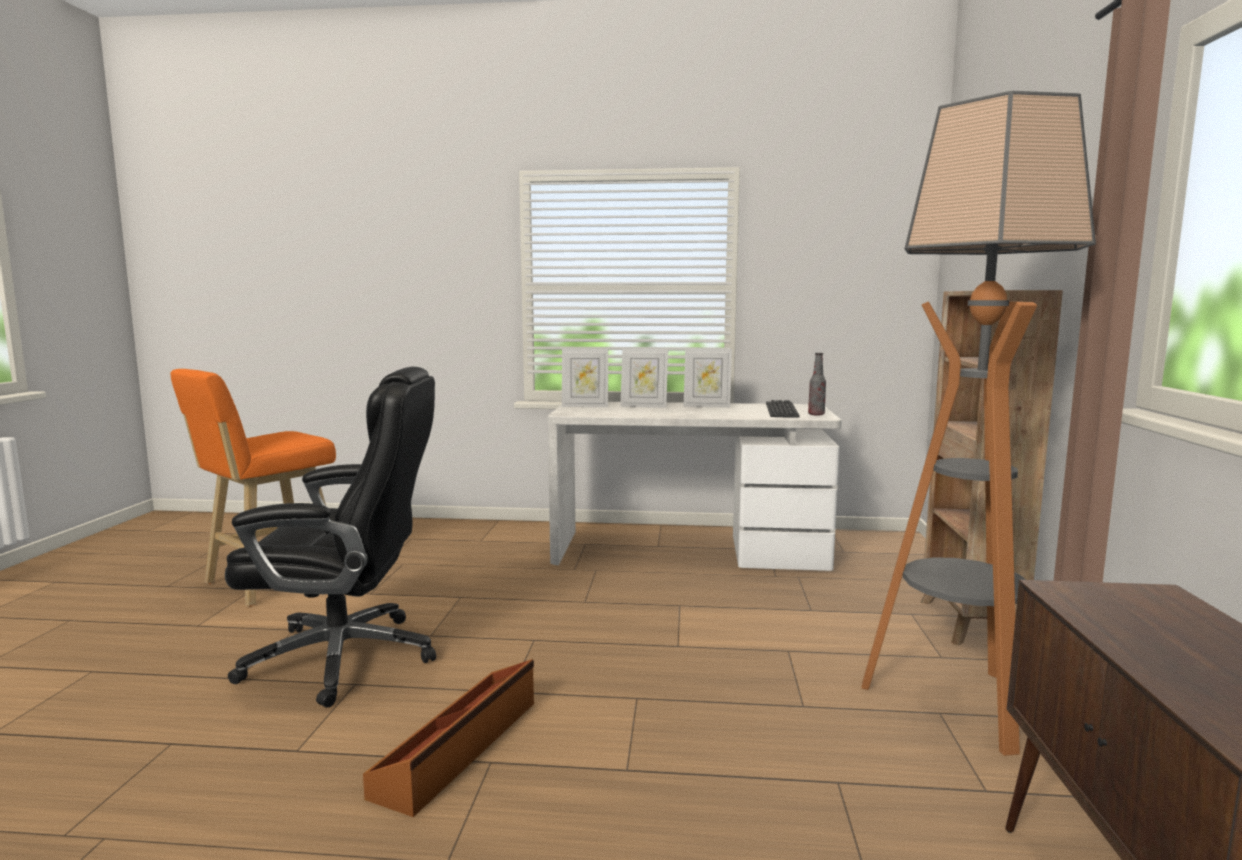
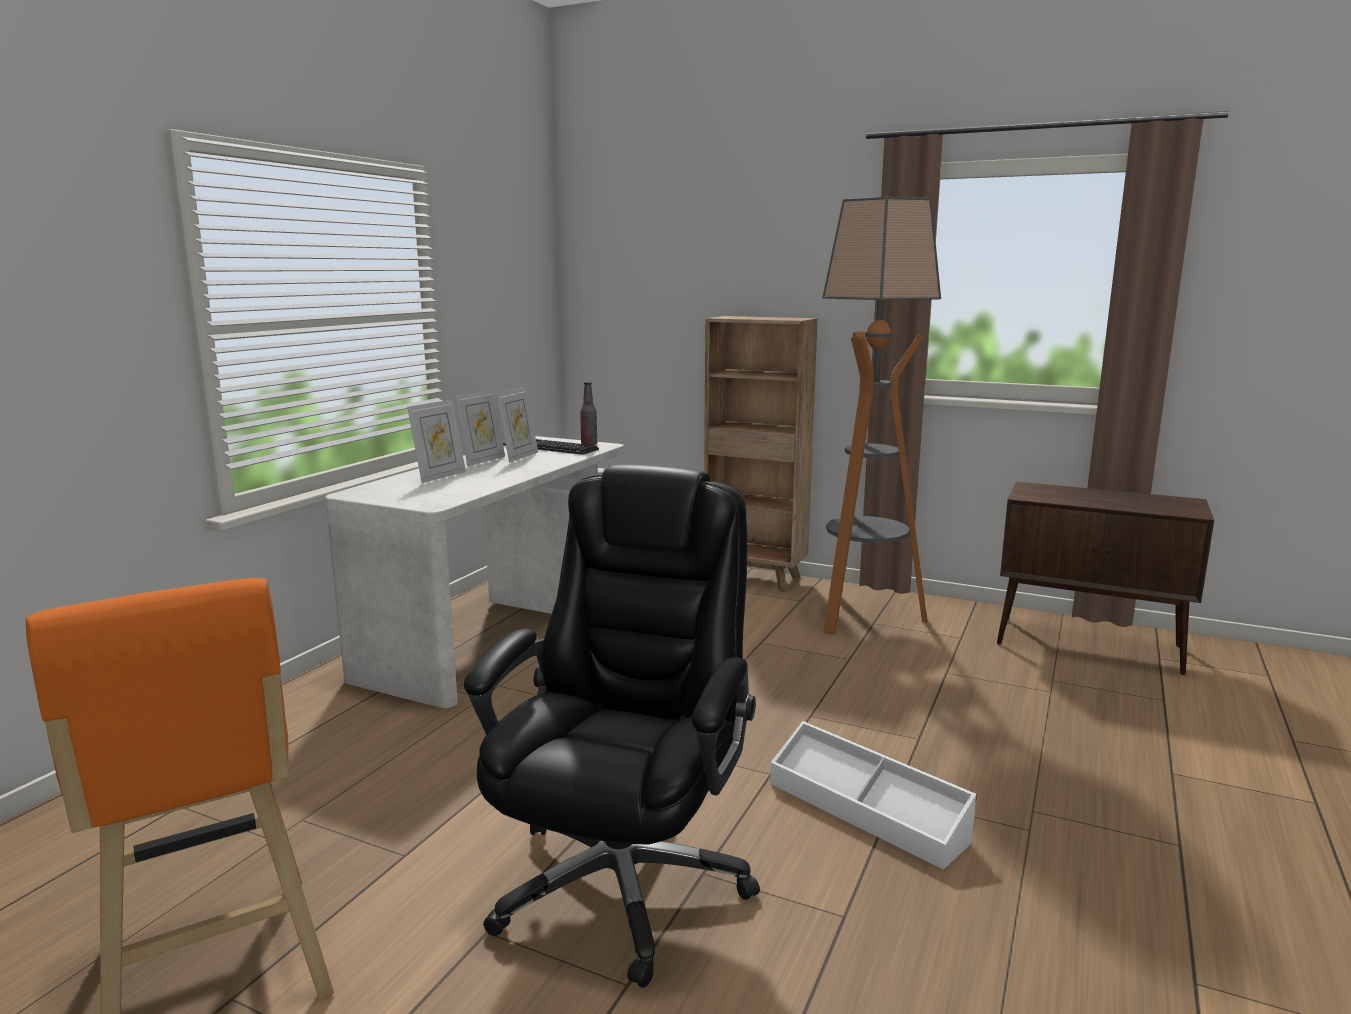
camera: 70 degrees left, 5 degrees up
(460, 747) = (867, 810): brown storage box -> white storage box
(585, 406) = (391, 493): picture frame -> picture frame (519, 456)

